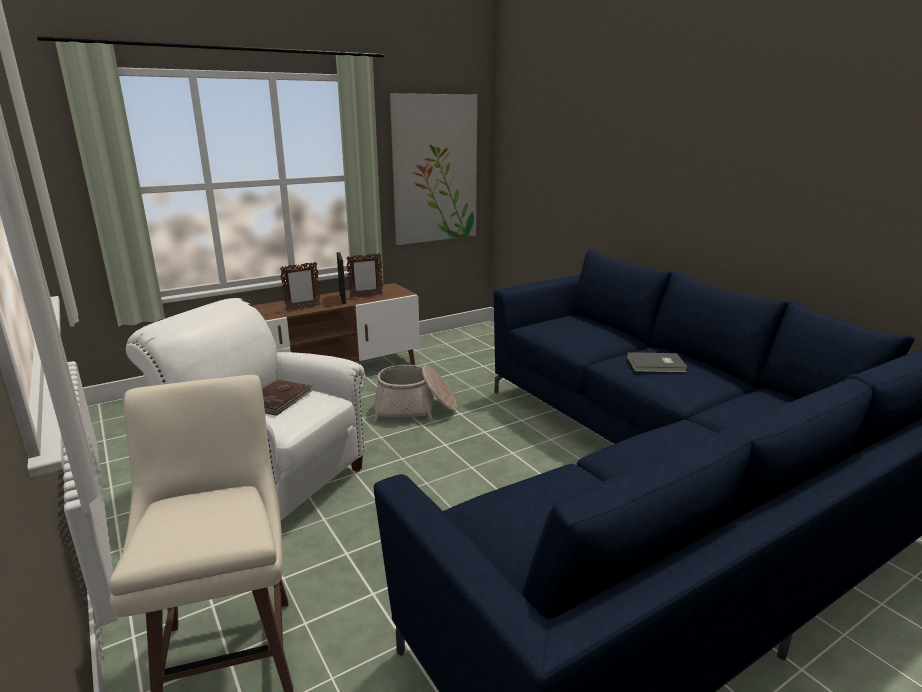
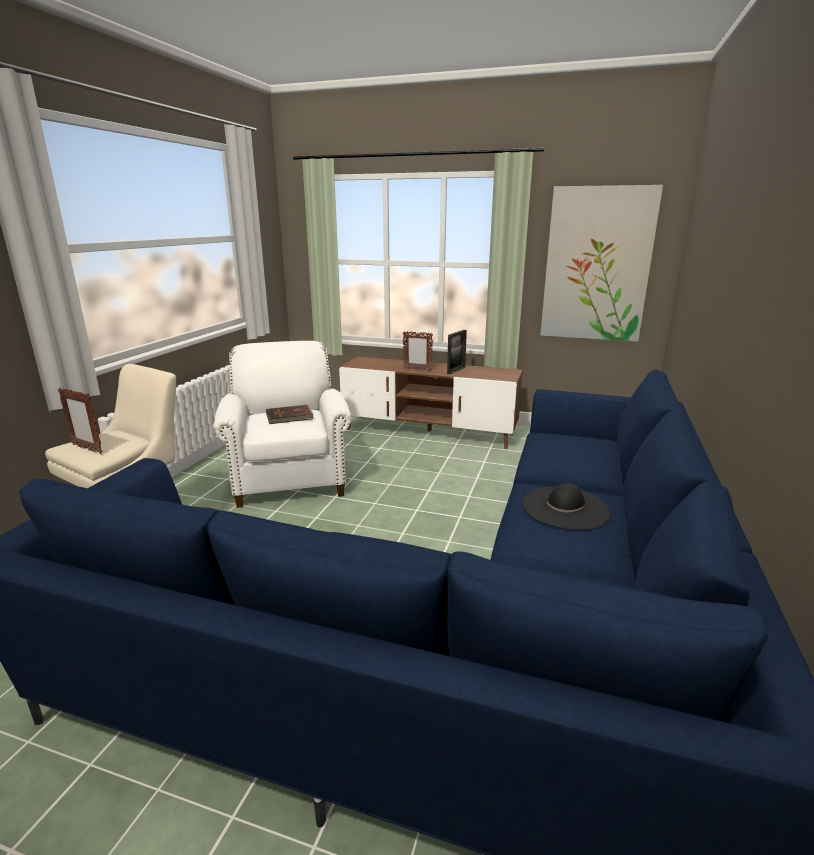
camera: 50 degrees right, 0 degrees up
(366, 296) = (476, 373): picture frame -> picture frame (87, 449)
(415, 409) = (445, 478): basket -> none
(657, 365) = (565, 507): grey book -> black hat

